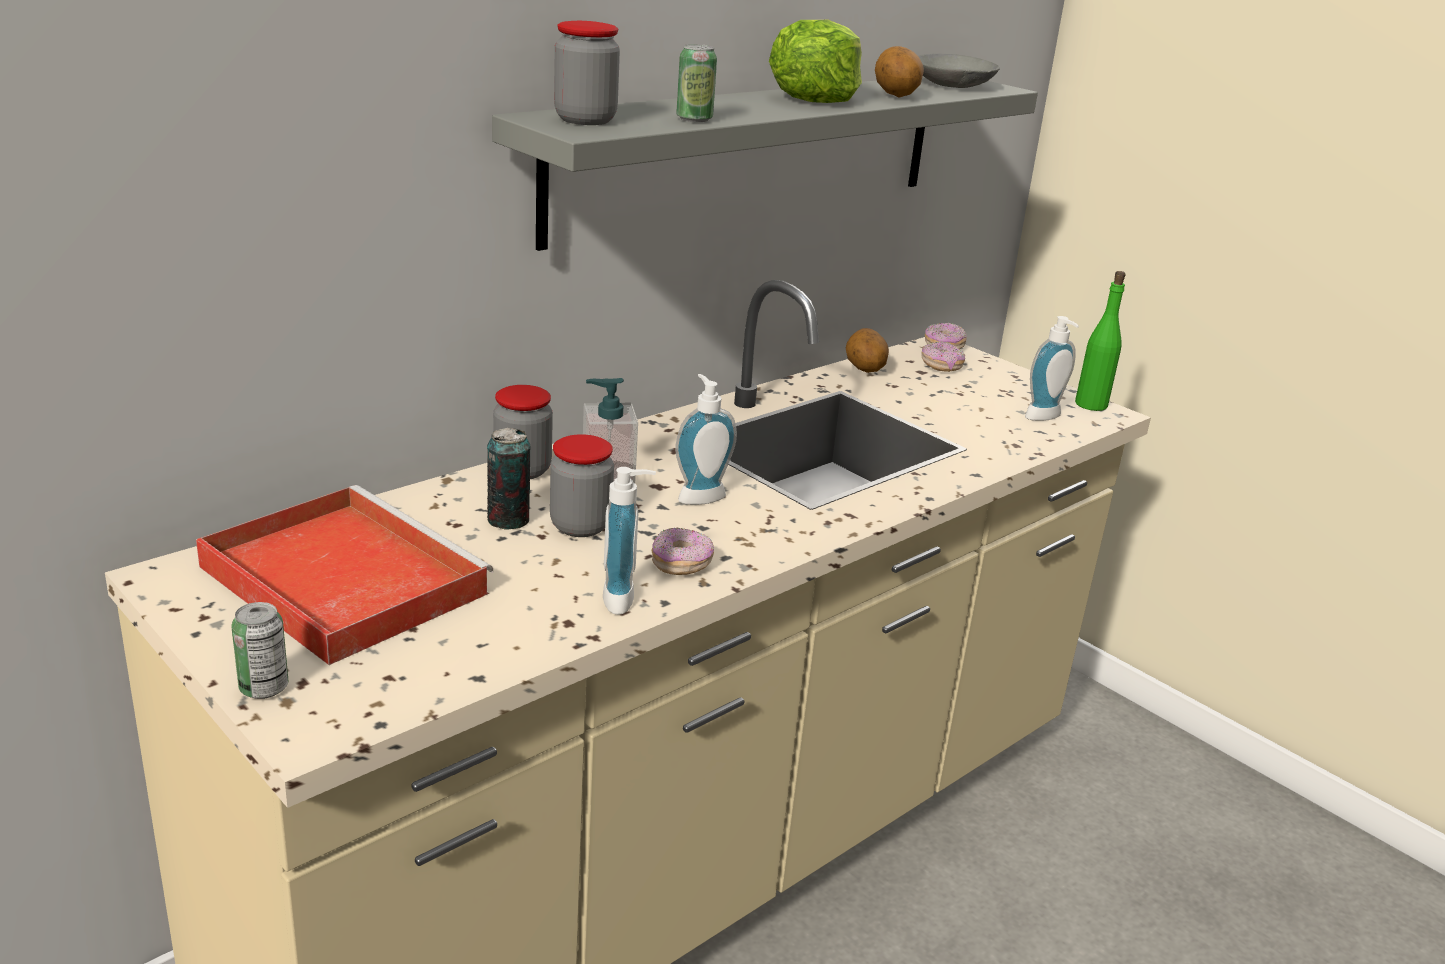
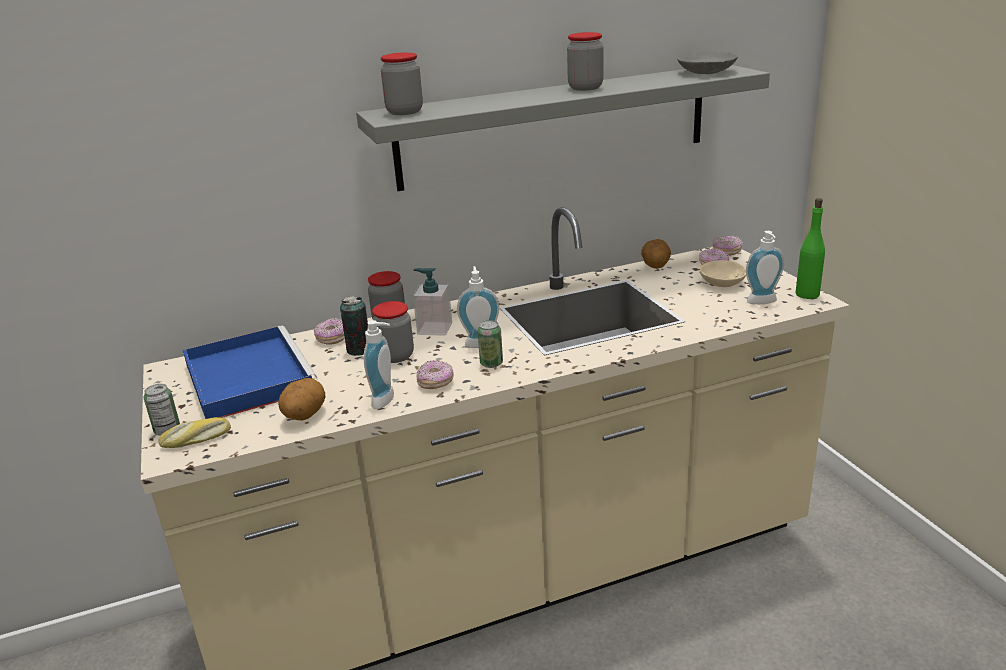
camera: 25 degrees right, 0 degrees up
(337, 699) = (196, 440): none -> bread
(339, 578) = (247, 376): red tray -> blue tray
(444, 503) = (332, 338): none -> donut
(694, 119) = (475, 107): can -> can (491, 363)
(815, 97) = (585, 88): lettuce -> jar
(895, 96) = (647, 83): potato -> potato (304, 415)
(970, 391) = (720, 283): none -> beige bowl

